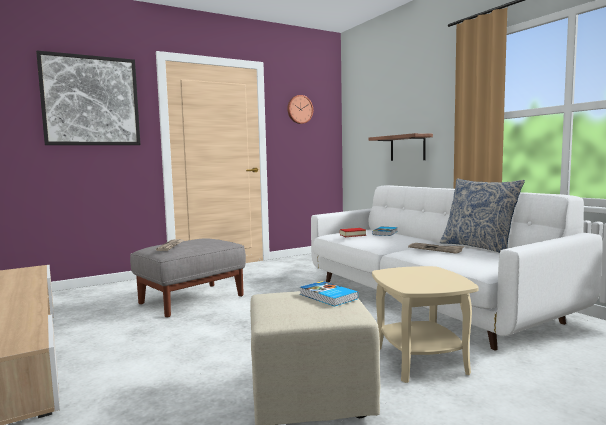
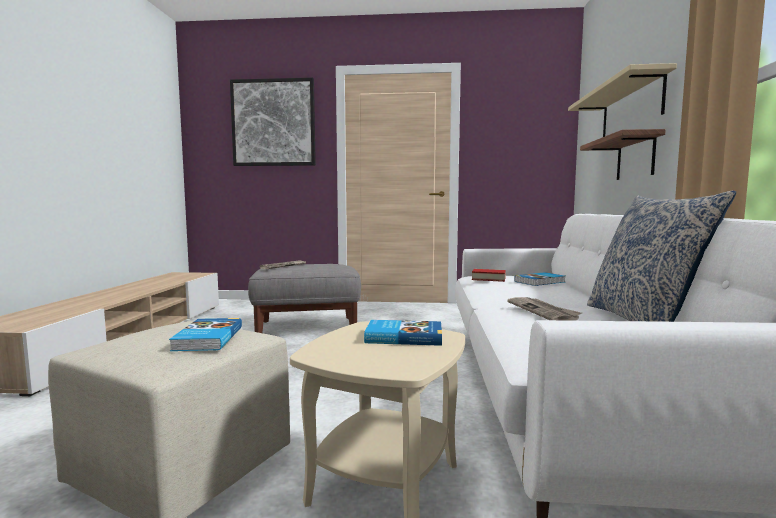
camera: 35 degrees right, 0 degrees up
(299, 109) = (509, 118): wall clock -> none
(400, 115) = (631, 108): none -> beige shelf
(418, 273) = (403, 337): none -> book

